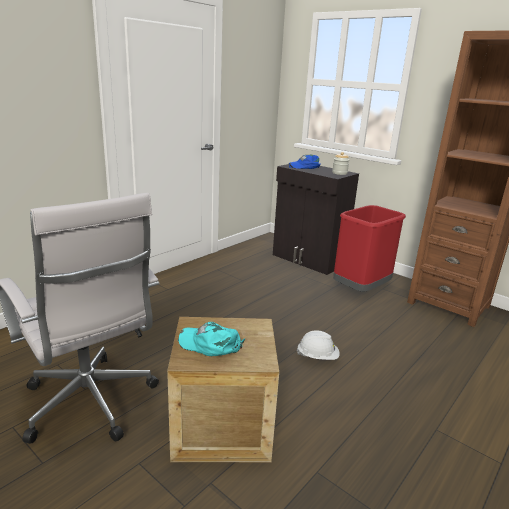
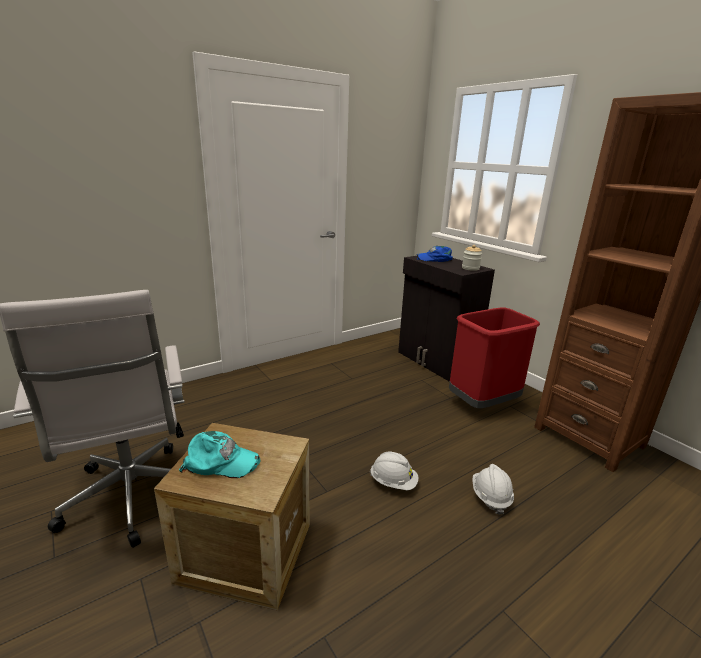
camera: 15 degrees right, 0 degrees up
(210, 344) = (221, 462): turquoise cap -> turquoise cap turned 150 degrees clockwise
(396, 356) = (490, 497): none -> white hard hat

